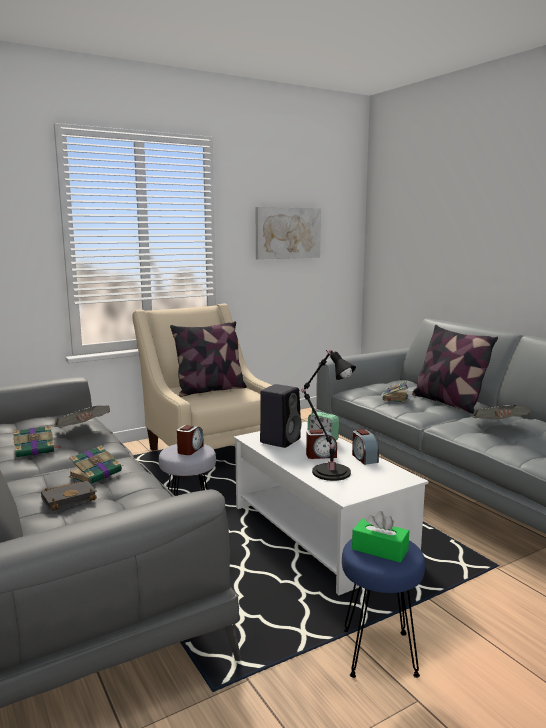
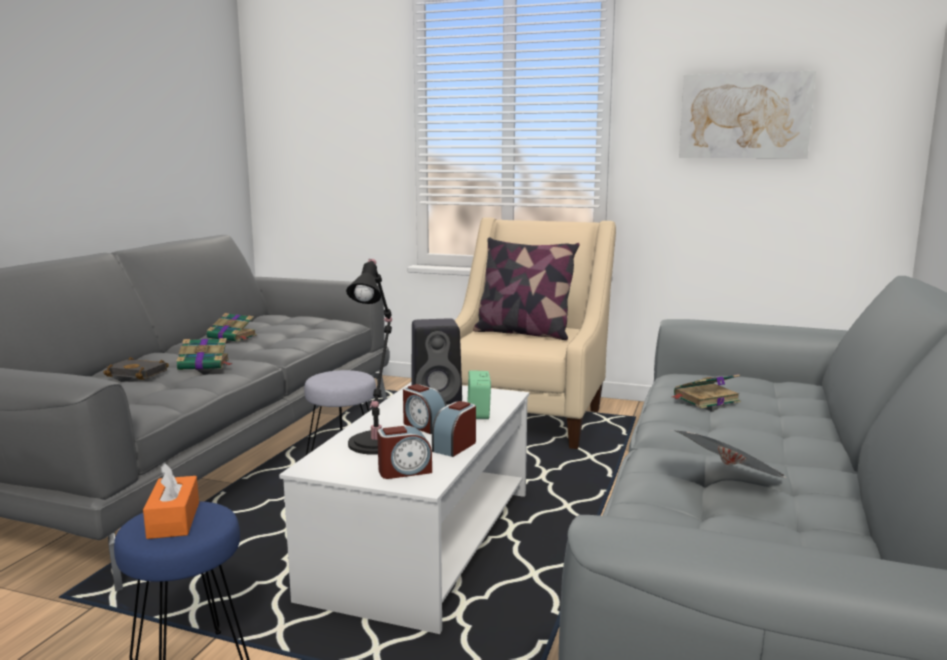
camera: 50 degrees right, 0 degrees up
(83, 431) = (301, 334): newspaper -> none
(190, 449) = (343, 377): alarm clock -> alarm clock (404, 471)
(380, 549) = (173, 520): green tissue box -> orange tissue box
(448, 402) = (780, 430): pillow -> none

